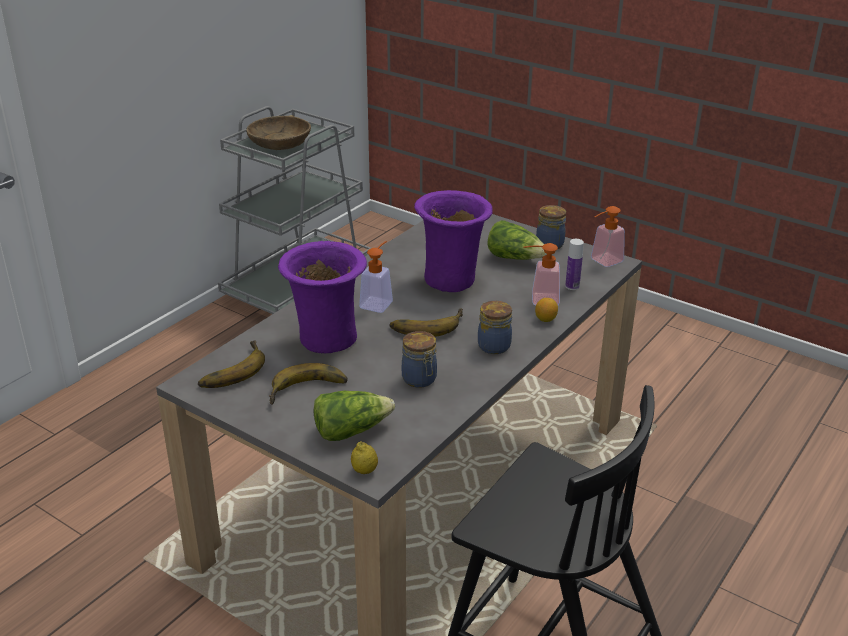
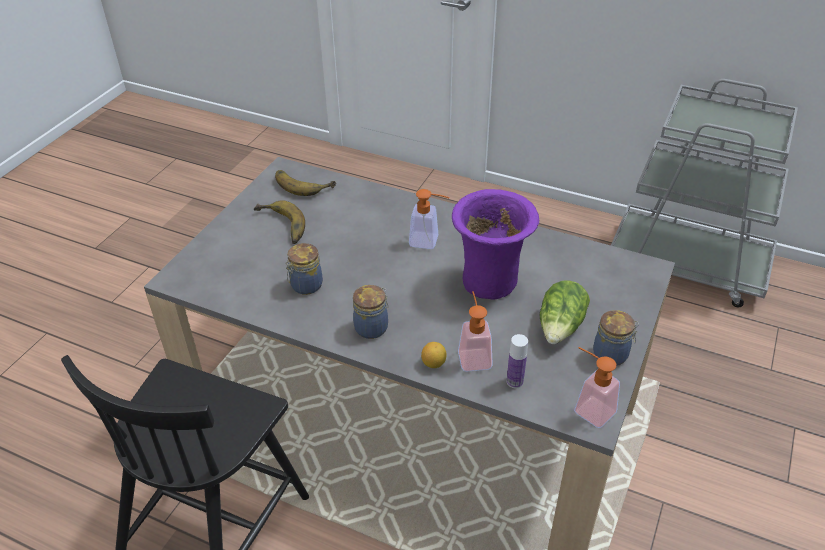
camera: 80 degrees right, 10 degrees up
(279, 142) = (721, 121): brown bowl -> none
(326, 341) = (355, 223): purple vase -> none
(351, 430) = (229, 258): lettuce -> none
(364, 471) = (178, 273): lemon -> none
(426, 325) = (398, 277): banana -> none

